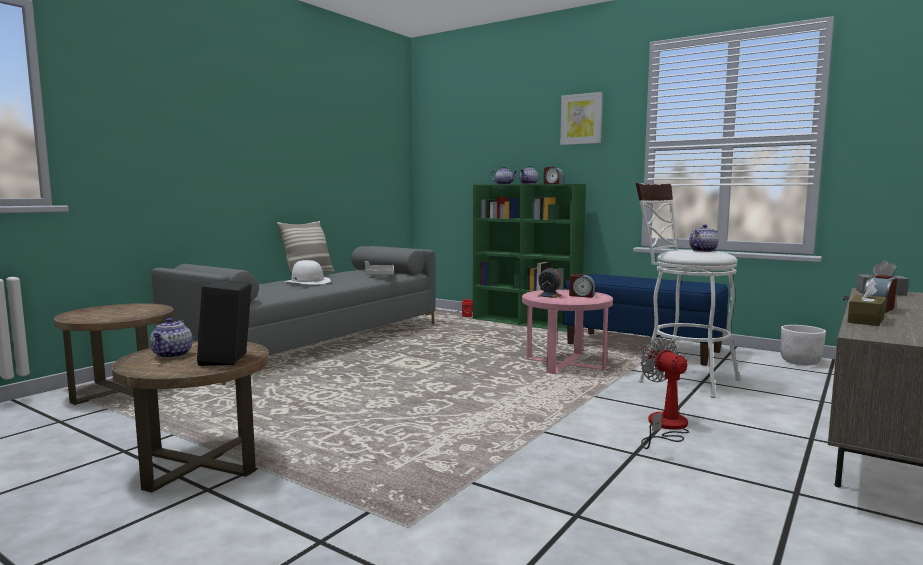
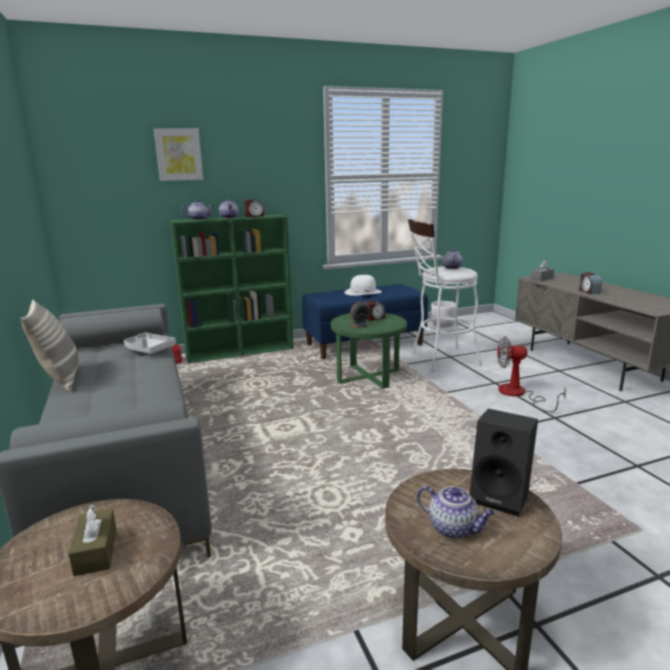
camera: 55 degrees left, 10 degrees up
(308, 281) = (114, 386): white hat -> white hat (363, 292)
(565, 364) = (368, 376): pink side table -> green side table
(581, 119) = (266, 151): picture -> picture (179, 154)
(866, 320) = (618, 301): brown tissue box -> brown tissue box (96, 551)

